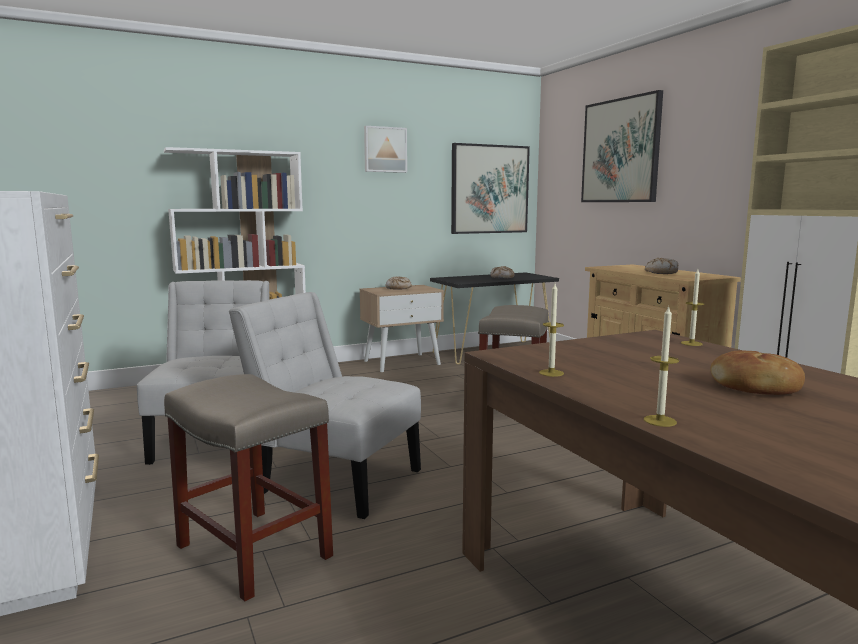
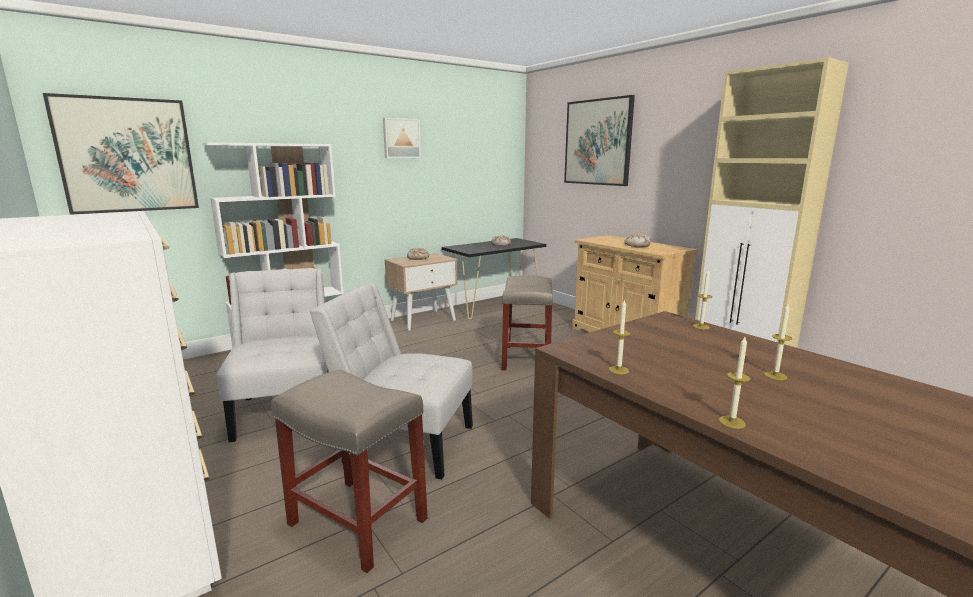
camera: 10 degrees left, 5 degrees up
(489, 189) = (487, 170): picture -> picture (127, 155)
(755, 387) = (775, 375): bread -> candle

